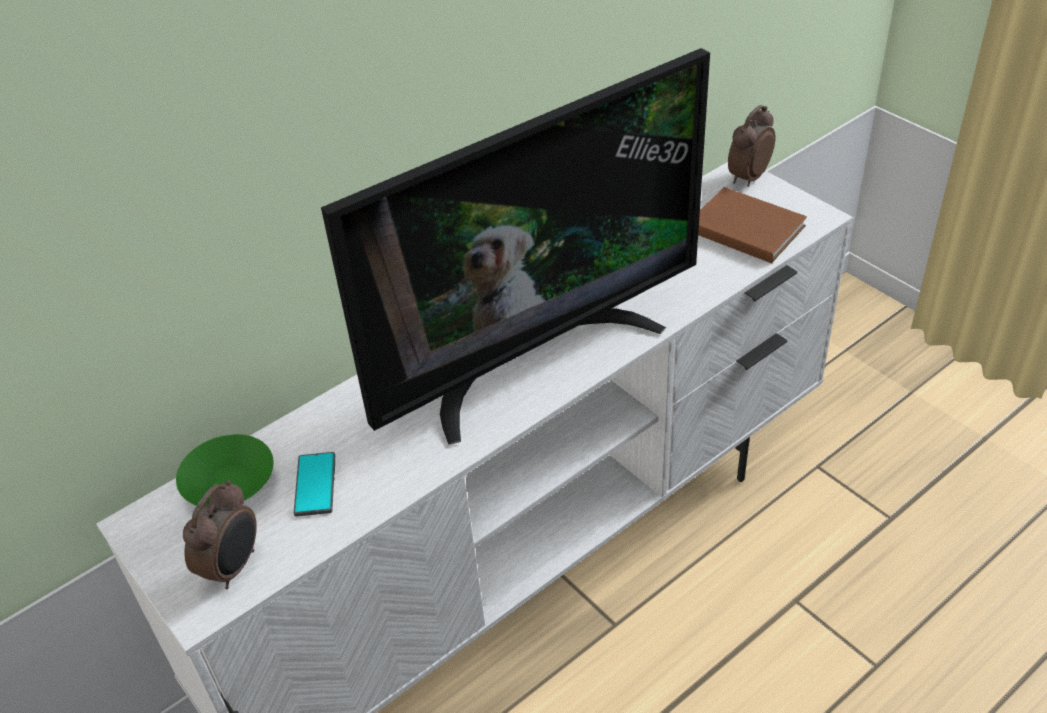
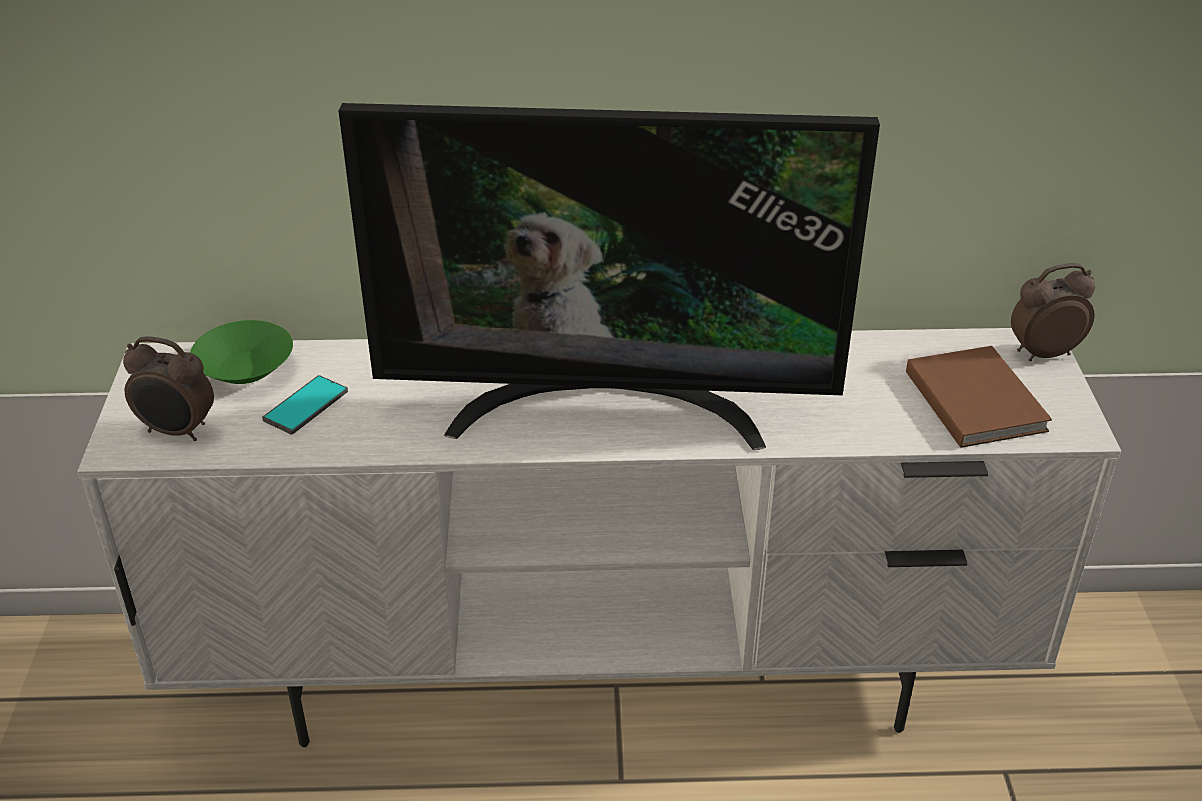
camera: 35 degrees right, 5 degrees down
(234, 566) = (177, 431): alarm clock -> alarm clock turned 45 degrees clockwise

